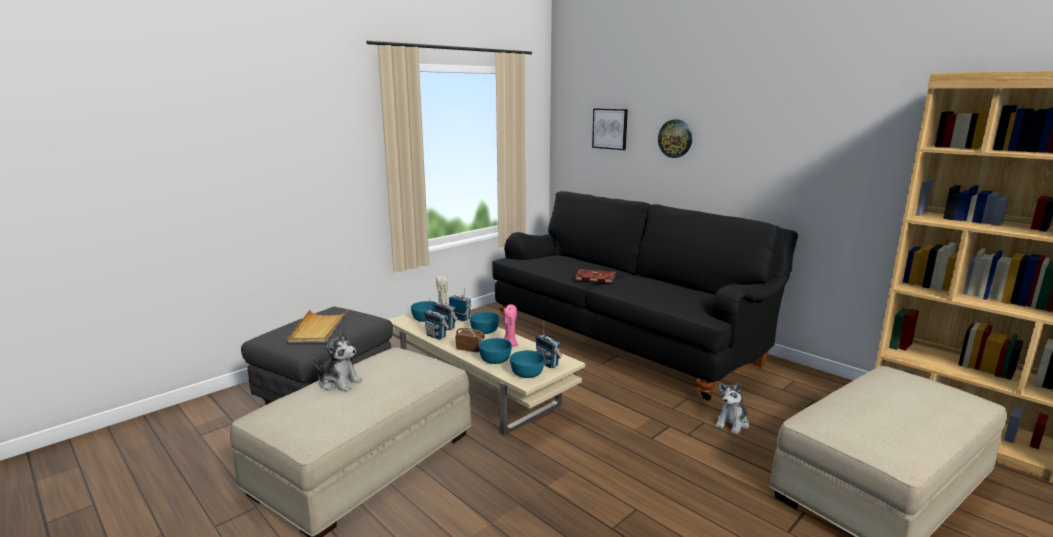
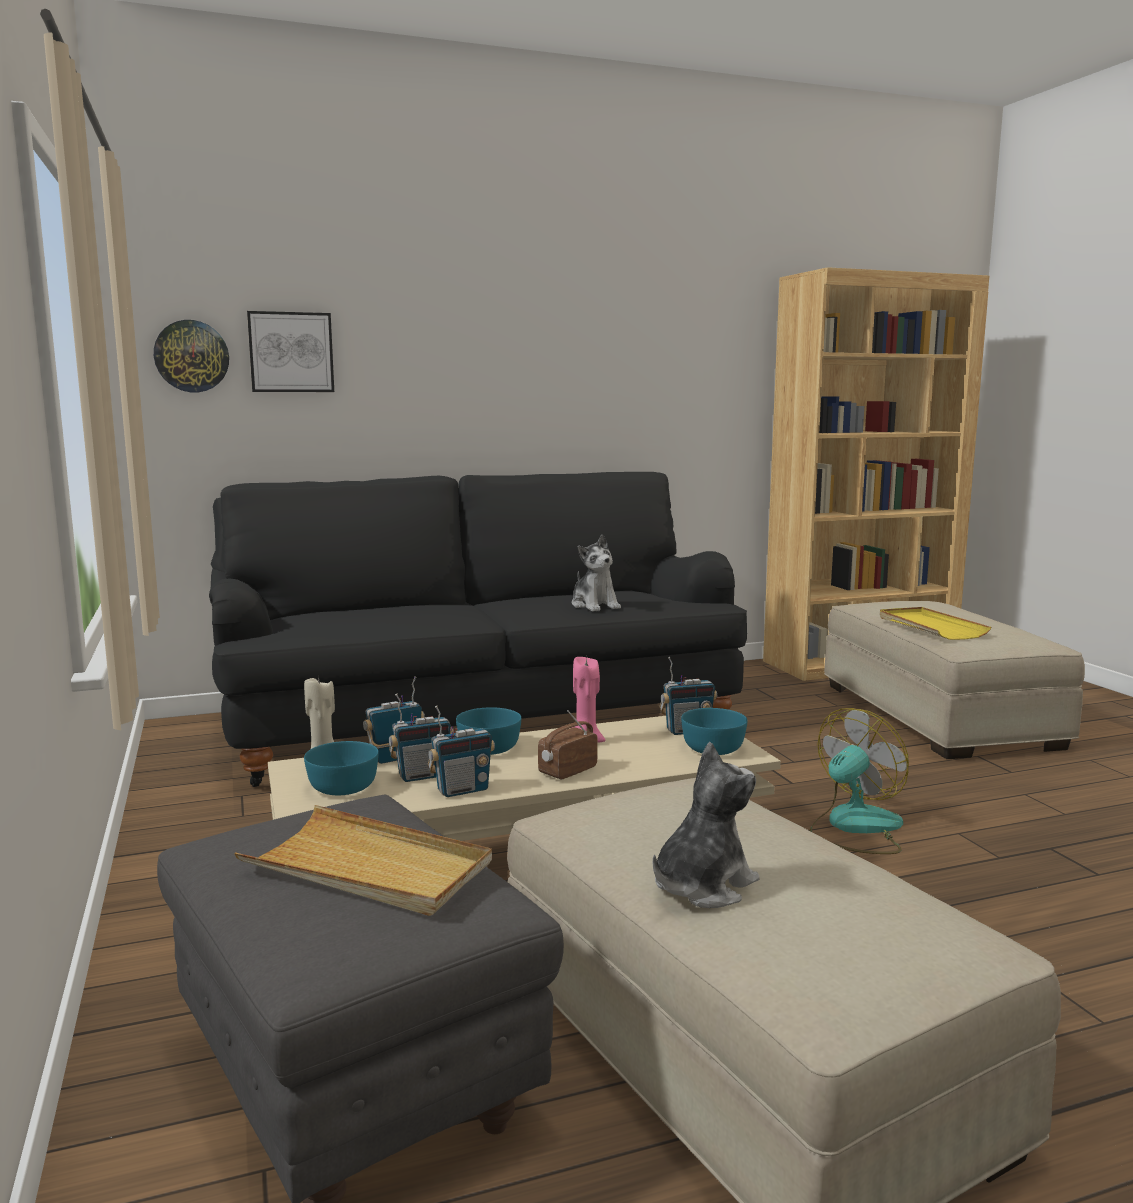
camera: 65 degrees left, 5 degrees down
(495, 360) = (637, 760): turquoise bowl -> none
(594, 278) = (475, 614): book -> none
(605, 467) = (854, 828): none -> fan
(675, 138) = (438, 365): wall clock -> wall clock (191, 356)
(732, 423) = (782, 734): plush toy -> plush toy (595, 605)
(853, 403) = (930, 627): none -> yellow tray

